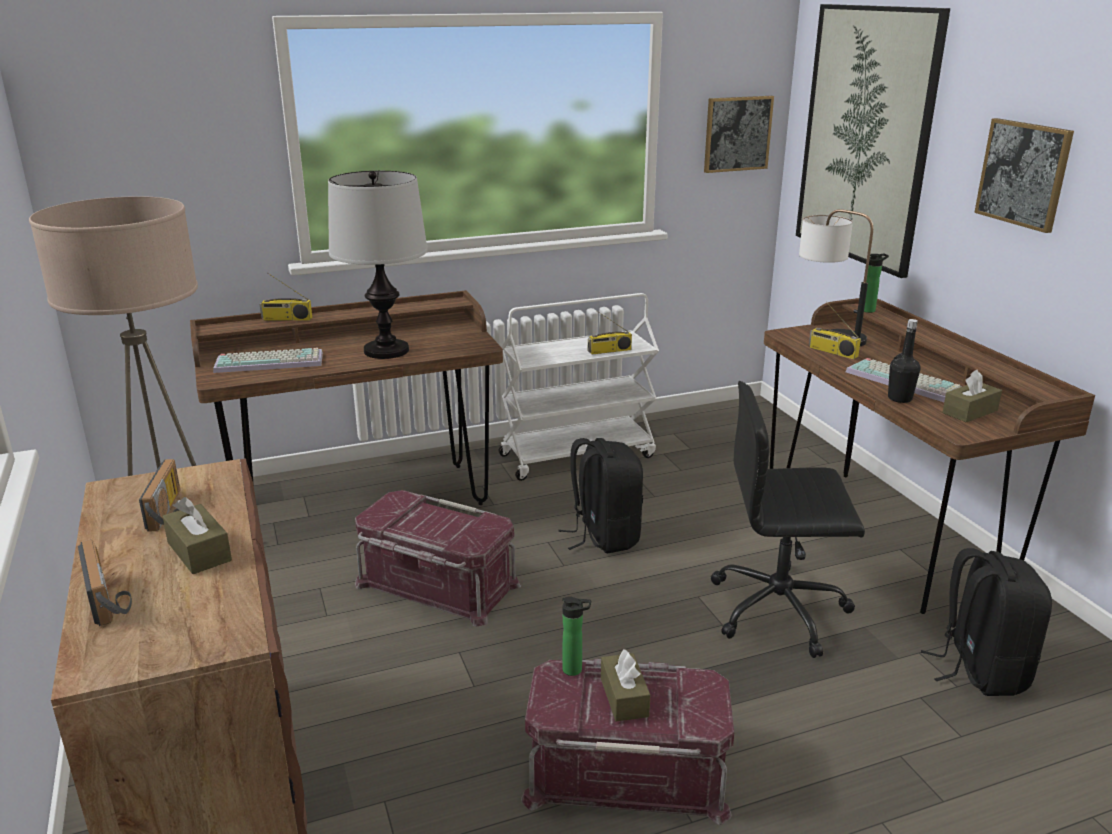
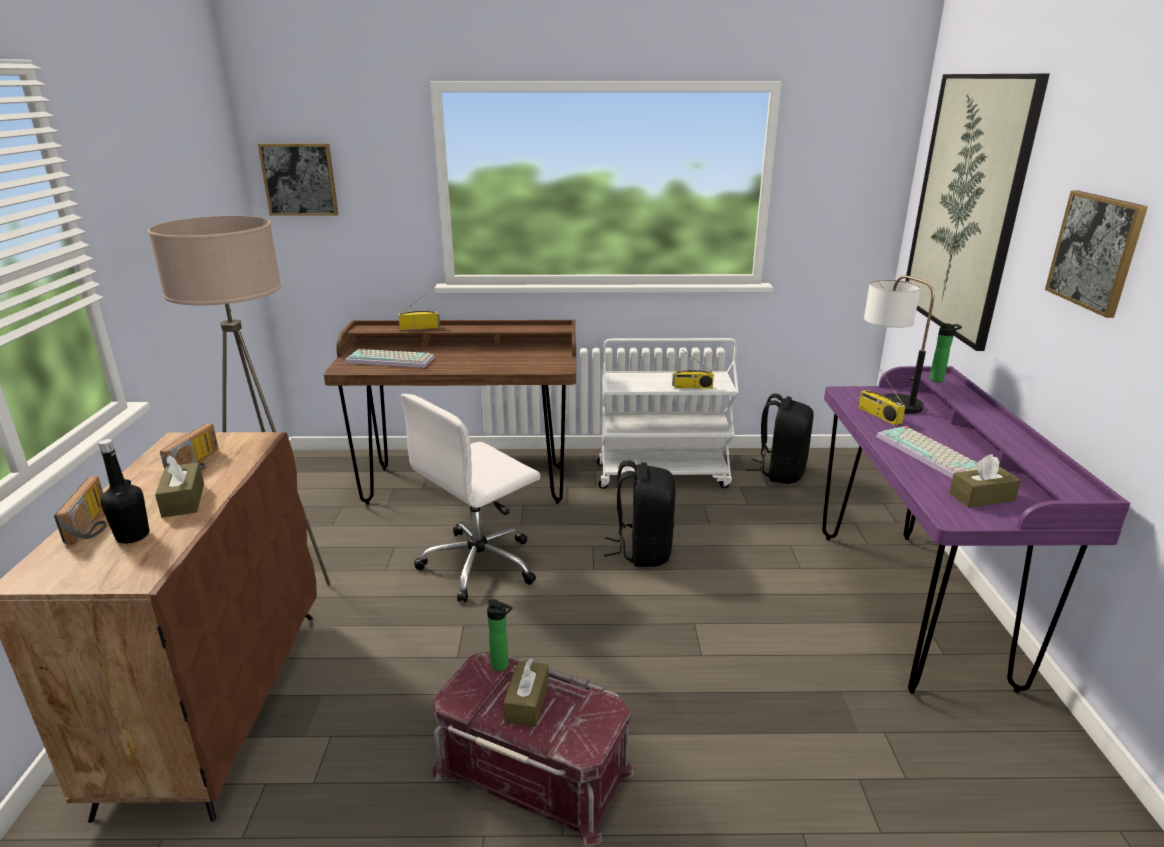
camera: 20 degrees right, 0 degrees up
(286, 319) = (420, 327): radio -> radio turned 150 degrees clockwise
(387, 350) = (483, 362): table lamp -> none
(436, 585) = (480, 564): red storage box -> white office chair
(737, 134) = (854, 199): picture -> picture (299, 179)
(780, 609) = (765, 654): black office chair -> none
(880, 536) = (910, 604): brown desk -> purple desk
(899, 398) = (913, 471): black bottle -> black bottle (133, 536)
(979, 669) = (942, 767): black backpack -> black backpack (780, 472)

